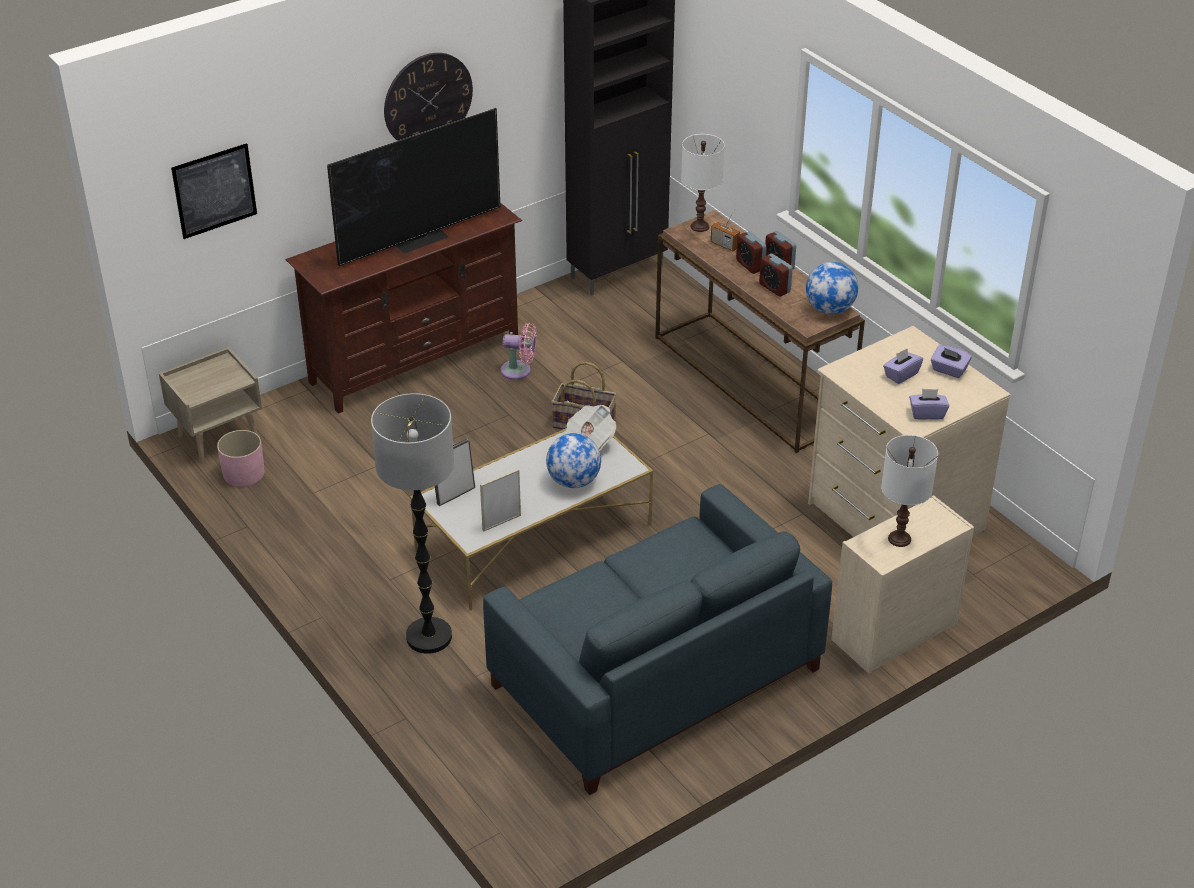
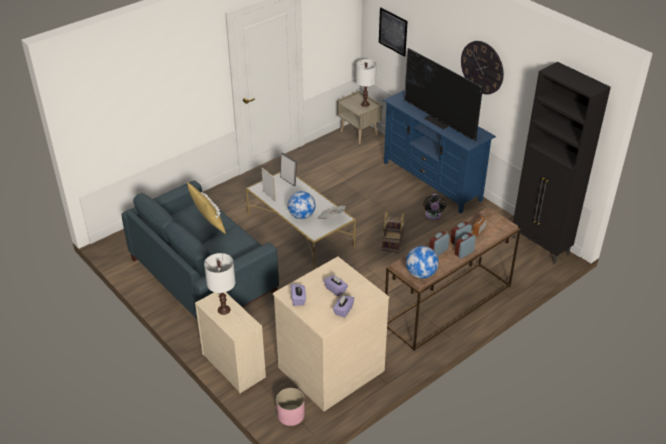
camera: 85 degrees right, 0 degrees up
(244, 473) = (335, 143): pink planter -> pink planter (291, 415)
(415, 360) = (432, 181): brown tv stand -> blue tv stand
(428, 637) = (230, 205): floor lamp -> none
(519, 371) = (433, 216): pink fan -> black fan
(604, 596) = (208, 224): none -> yellow pillow
(699, 226) = (496, 220): white table lamp -> white table lamp (365, 104)

